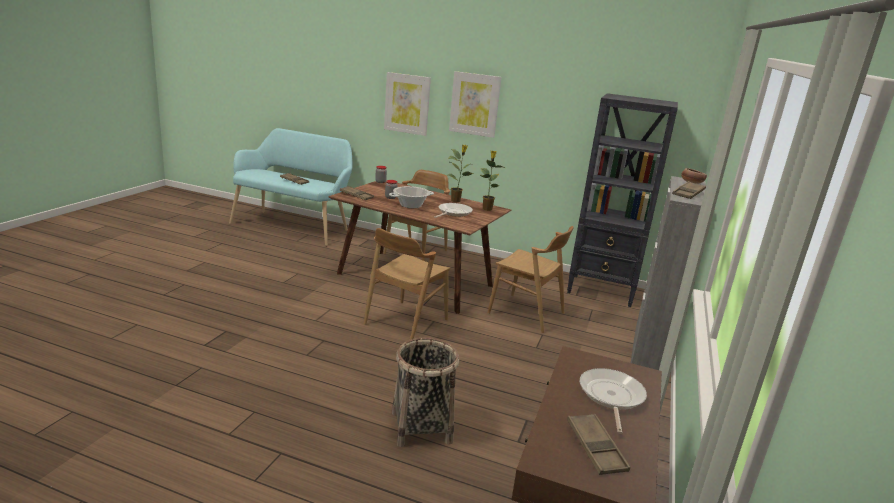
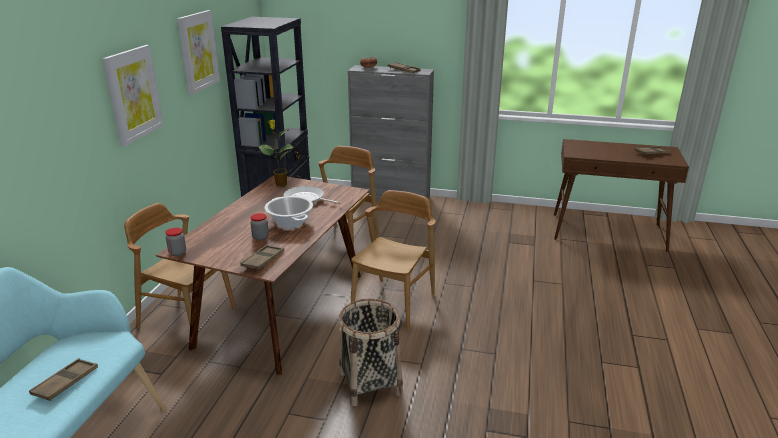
camera: 95 degrees left, 5 degrees up
(405, 322) = (394, 304): brown chair -> brown chair turned 90 degrees counterclockwise
(407, 103) = (62, 140): picture -> picture (198, 51)
(421, 427) = (550, 280): basket -> basket (370, 383)
(456, 201) = (256, 200): potted plant -> none
(611, 396) = (604, 149): frying pan -> none

